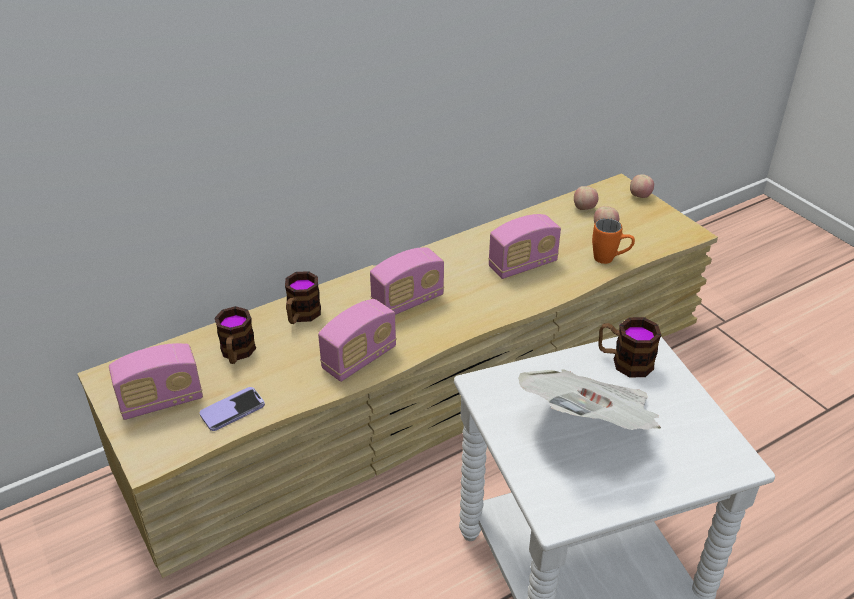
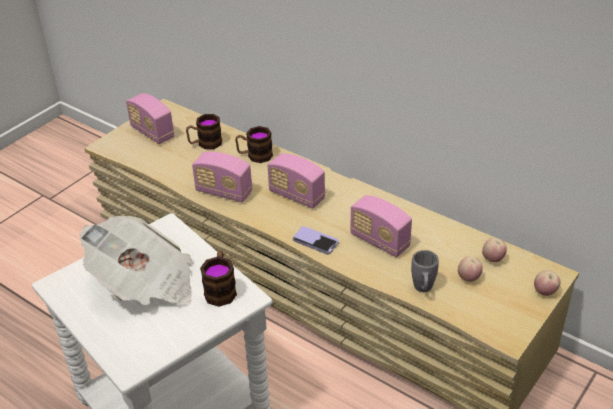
camera: 70 degrees right, 0 degrees up
(232, 410) = (155, 159): phone -> phone (315, 241)
(610, 259) = (423, 290): orange mug -> grey mug

